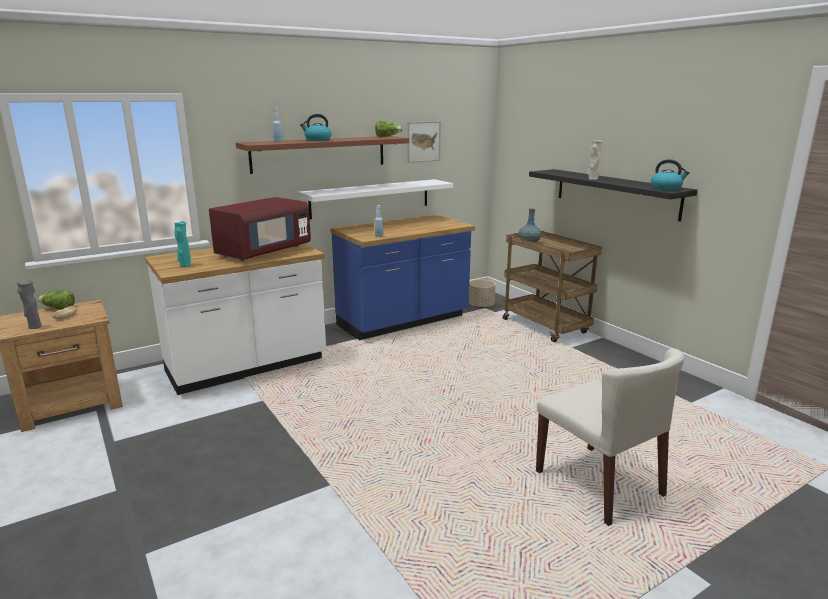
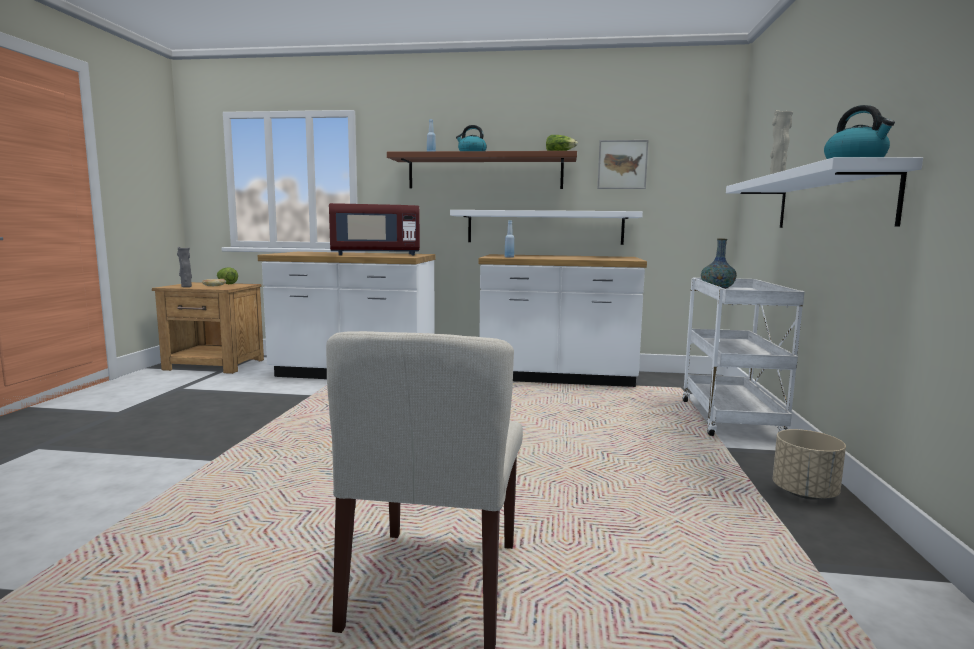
camera: 40 degrees right, 10 degrees down
(185, 265) = (297, 253): turquoise vase -> none
(403, 322) = (557, 378): blue counter -> white counter
(481, 306) = (680, 386): beige planter -> beige planter (805, 493)
(546, 327) = (731, 421): brown cart -> white cart
(615, 193) = (830, 201): black shelf -> white shelf

